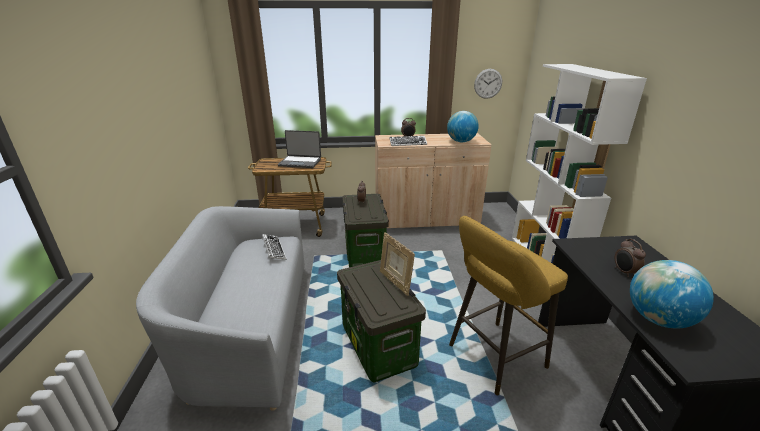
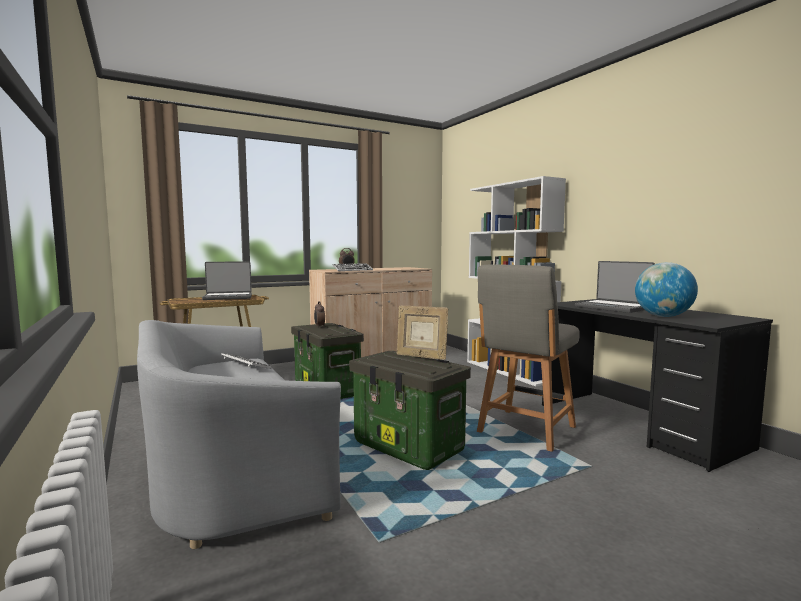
camera: 25 degrees left, 20 degrees down
(461, 141) = (402, 268): globe -> none
(488, 83) = (410, 222): wall clock -> none
(492, 358) = (525, 430): yellow stool -> grey chair
(624, 272) = (613, 307): alarm clock -> laptop

